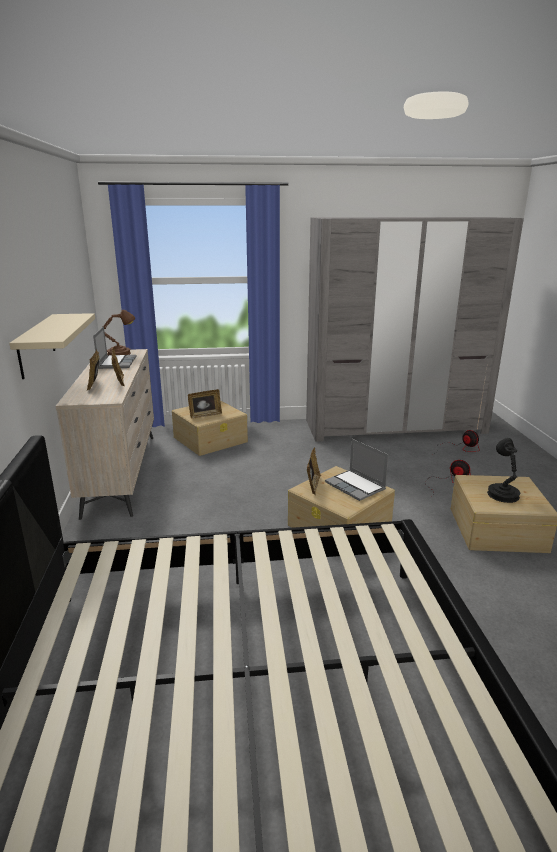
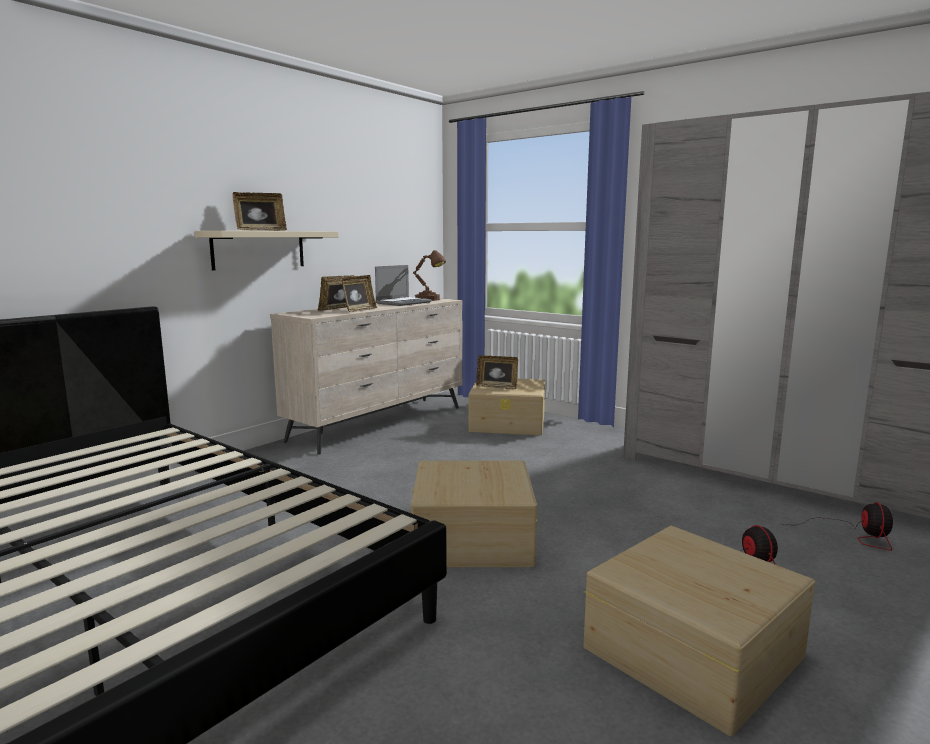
camera: 45 degrees right, 10 degrees down
(313, 485) = (450, 466): picture frame -> picture frame (260, 230)
(356, 486) = (494, 483): laptop -> none
(502, 493) = (692, 573): black table lamp -> none

